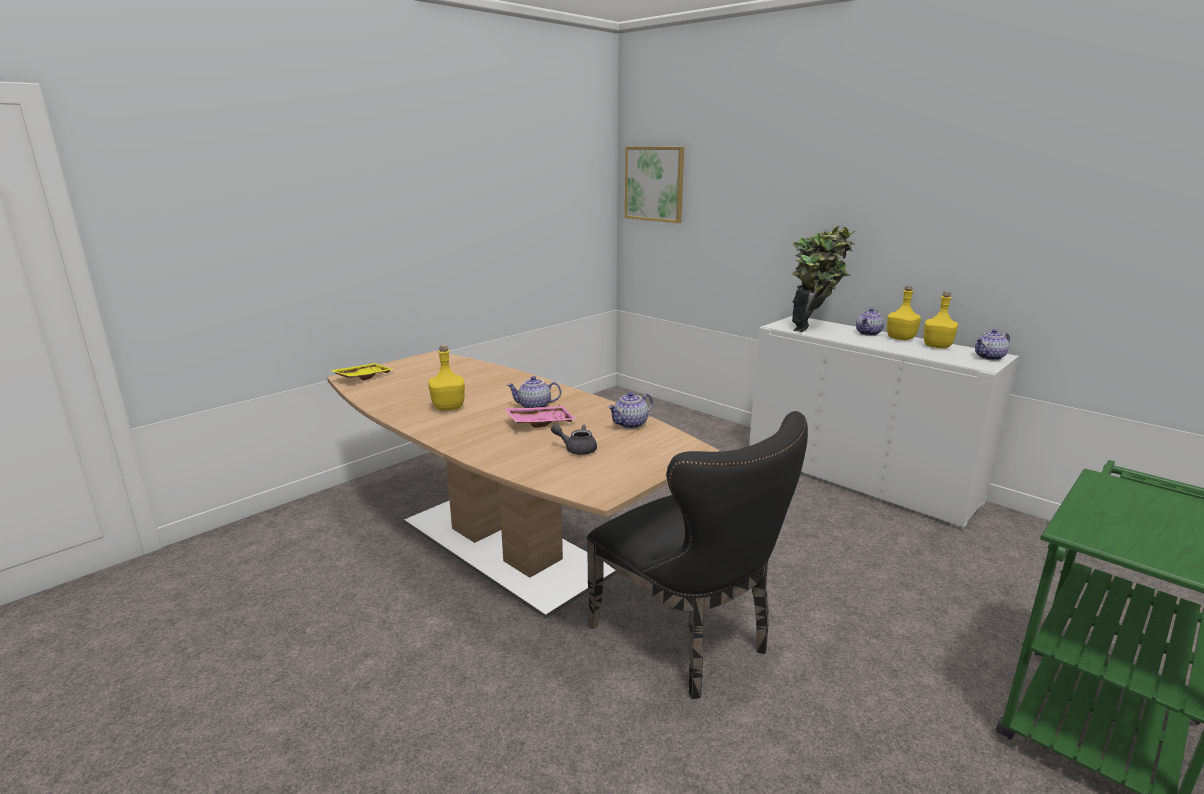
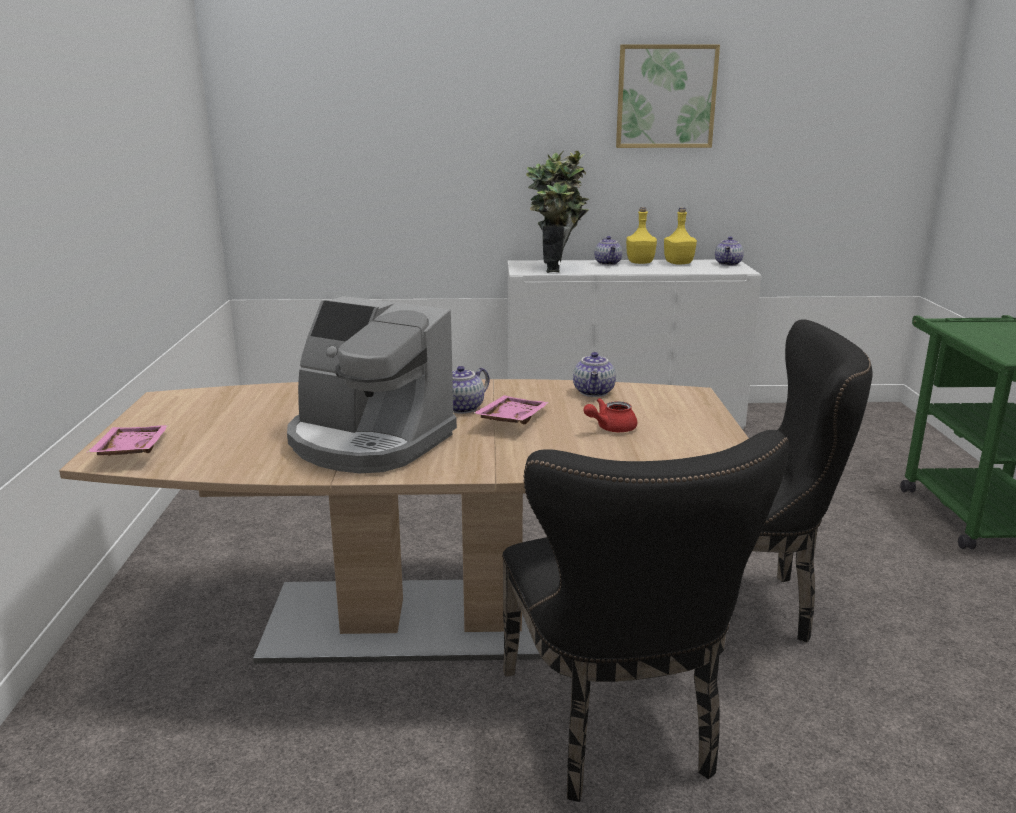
camera: 45 degrees left, 0 degrees up
(362, 377) = (130, 451): yellow tray -> pink tray
(448, 408) = (368, 442): yellow bottle -> coffee machine
(484, 660) = (616, 729): none -> black chair
(576, 449) = (610, 428): grey teapot -> red teapot
(654, 184) = (279, 115): picture -> picture (666, 97)

